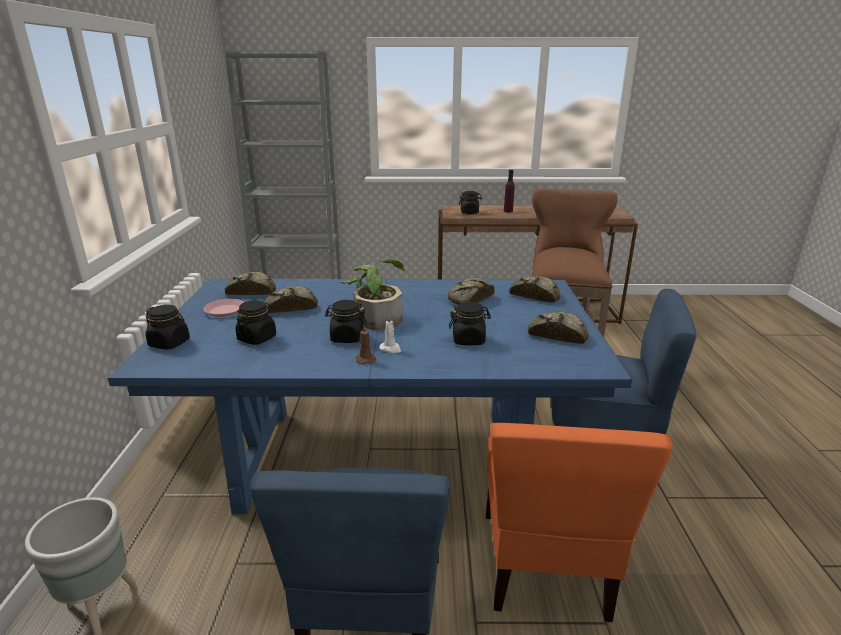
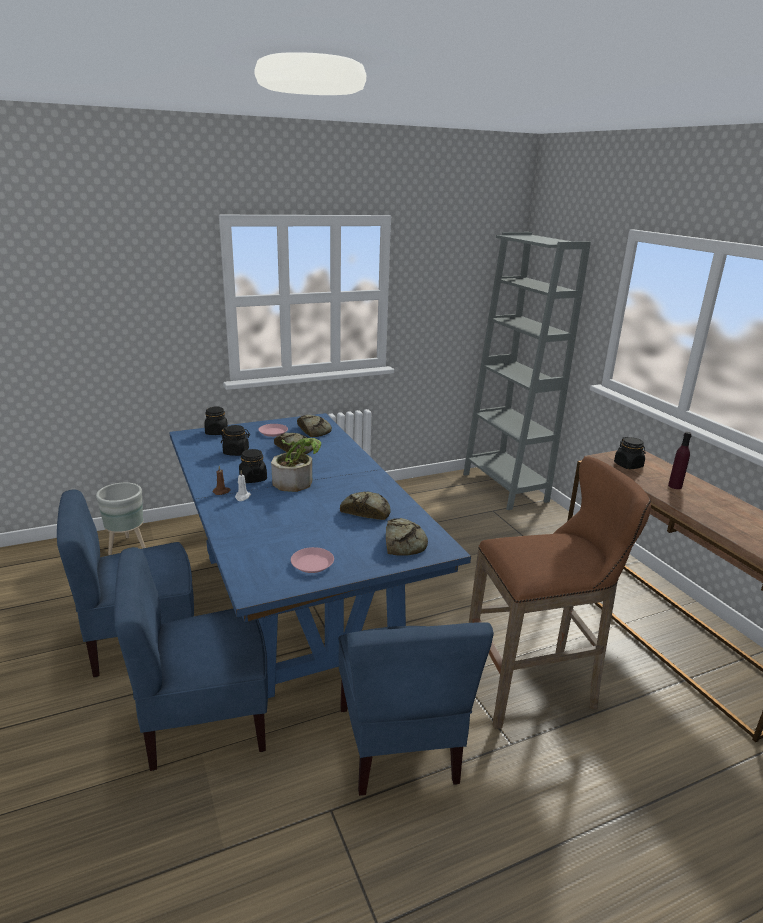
camera: 65 degrees right, 0 degrees up
(468, 340) = (275, 524): black jar -> none
(546, 564) = (204, 722): orange chair -> blue chair
(557, 334) = (312, 563): bread -> pink plate

